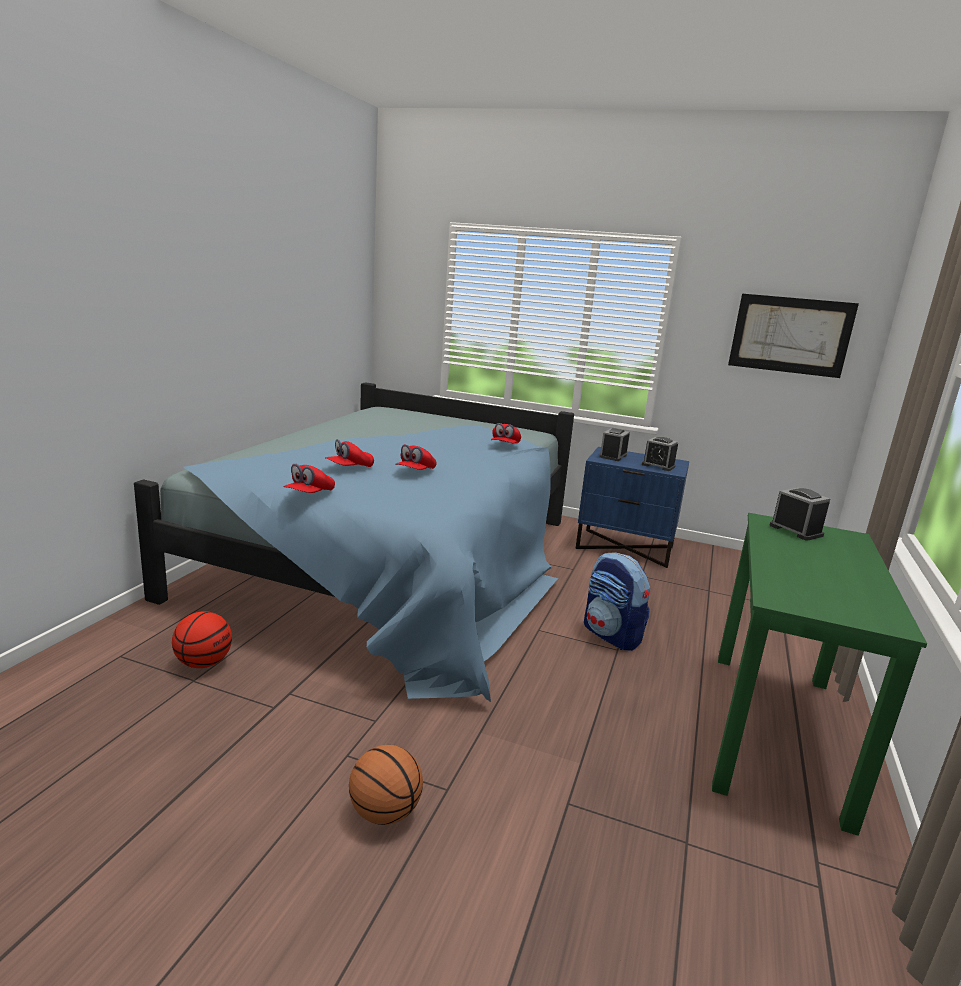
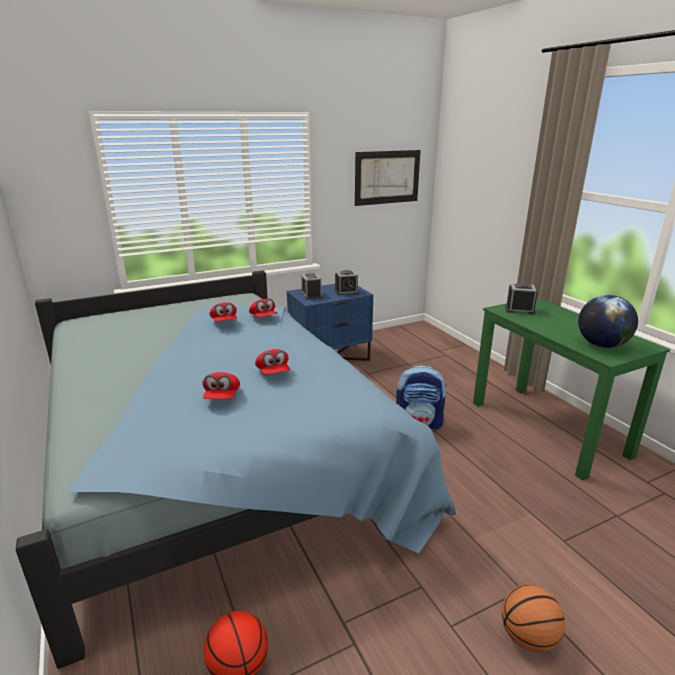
camera: 45 degrees left, 5 degrees up
(309, 494) = (261, 441): red cap -> red cap (224, 322)
(810, 592) = (601, 345): none -> globe

